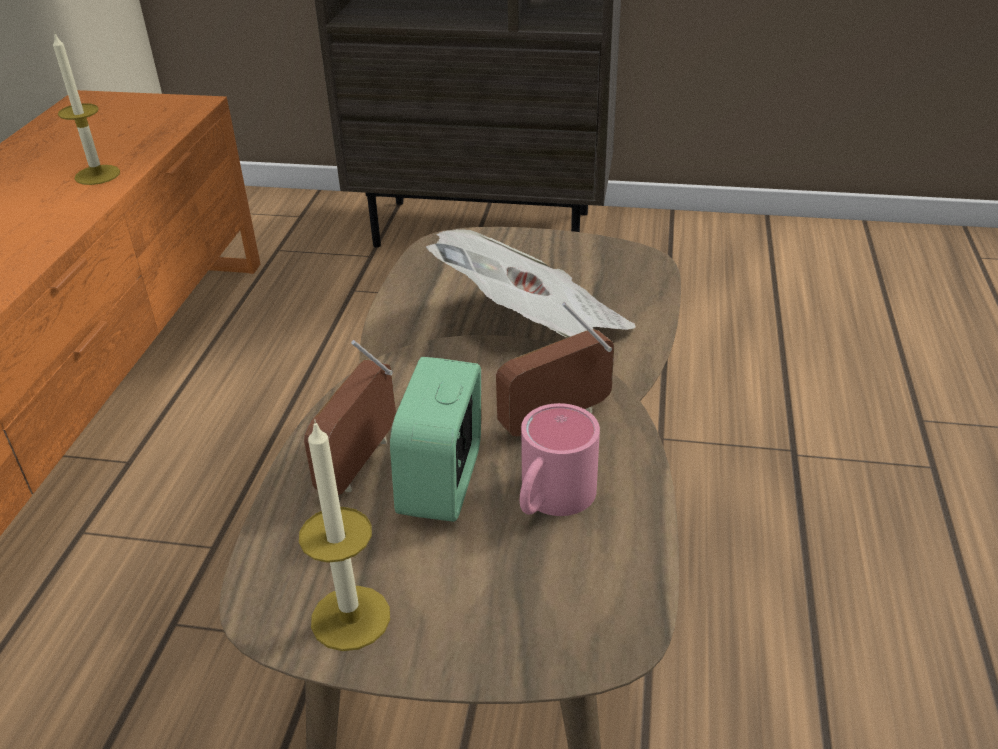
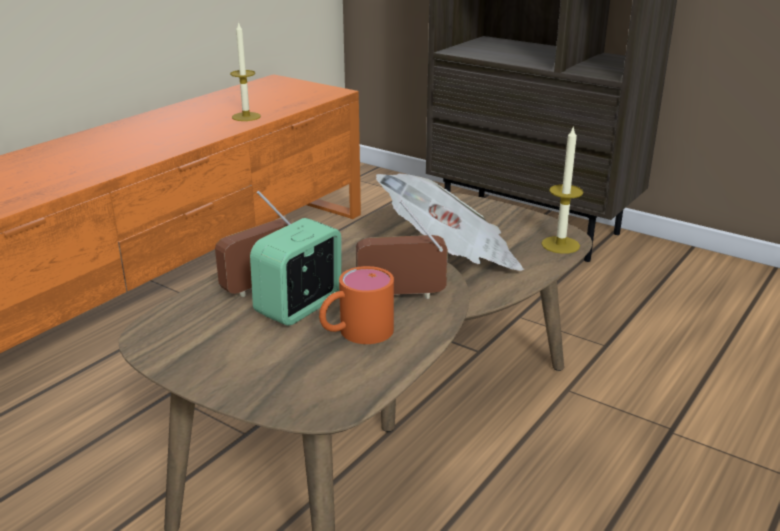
camera: 25 degrees right, 10 degrees down
(350, 618) = (187, 352): candle -> candle (560, 245)
(550, 500) = (355, 333): pink mug -> orange mug

